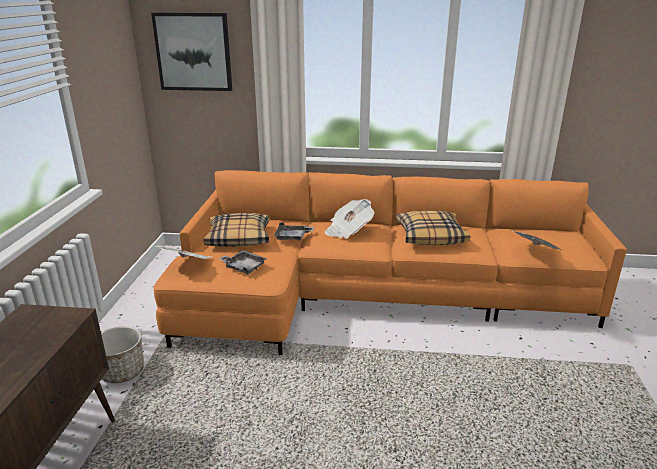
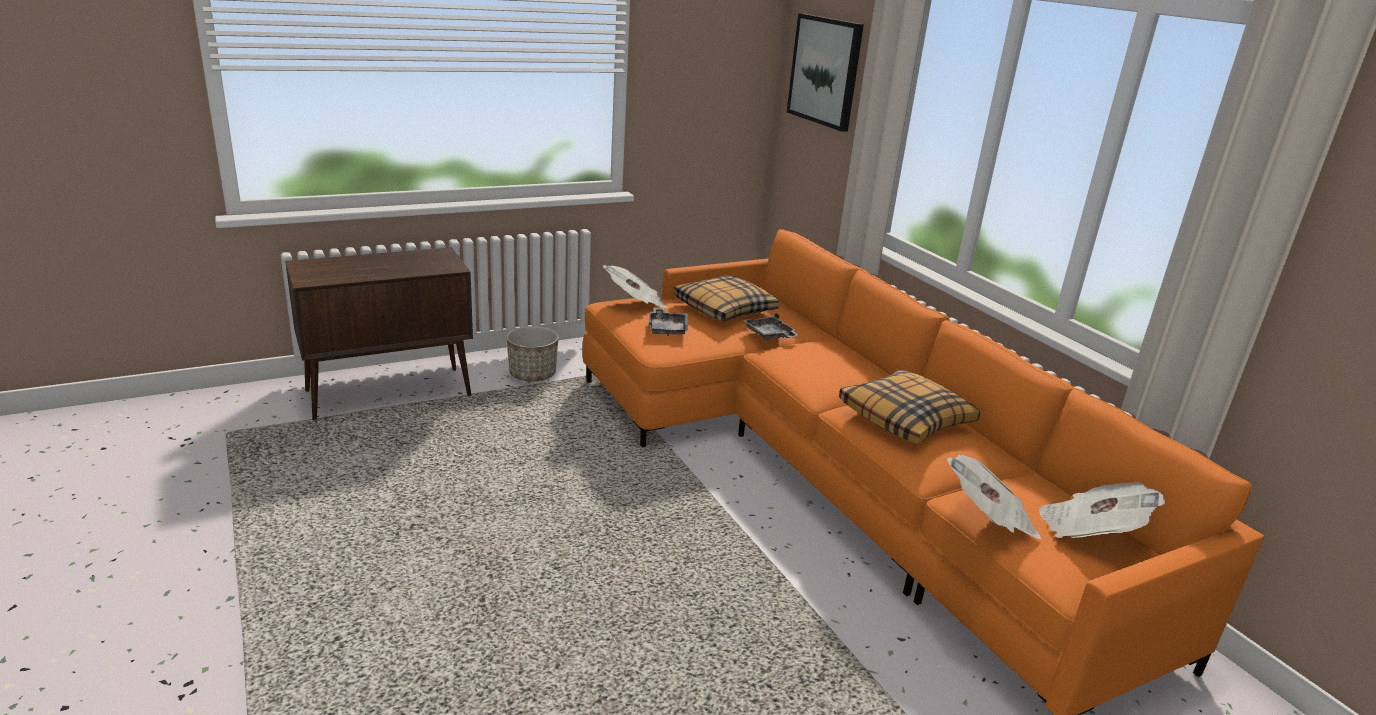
camera: 55 degrees right, 0 degrees up
(348, 231) = (833, 361): newspaper -> newspaper (1090, 531)

